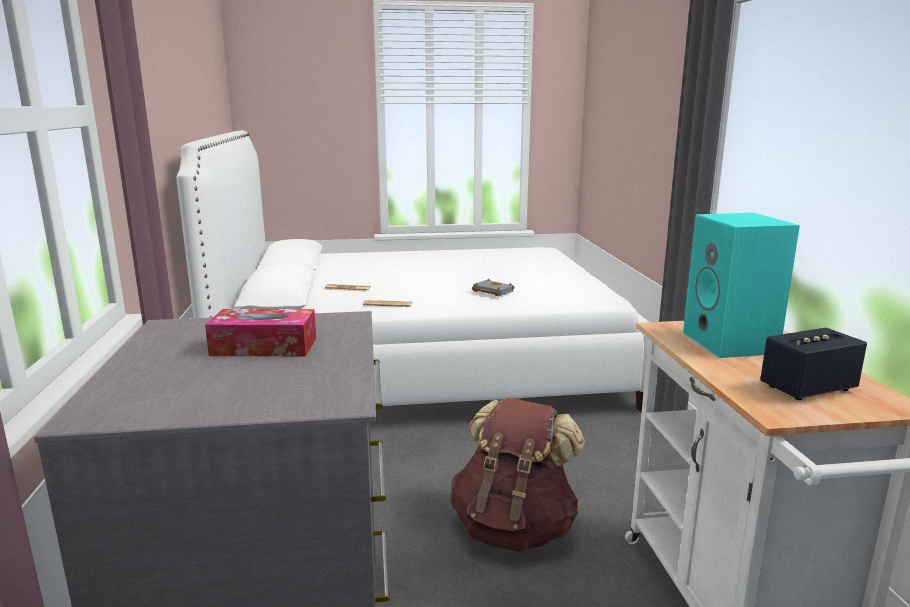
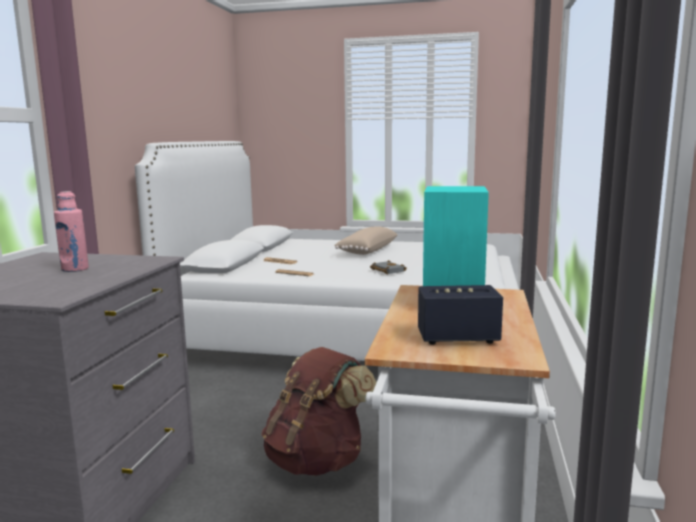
camera: 20 degrees right, 5 degrees down
(264, 347) = (75, 269): tissue box -> pink bottle
(433, 266) = (366, 251): none -> beige pillow

